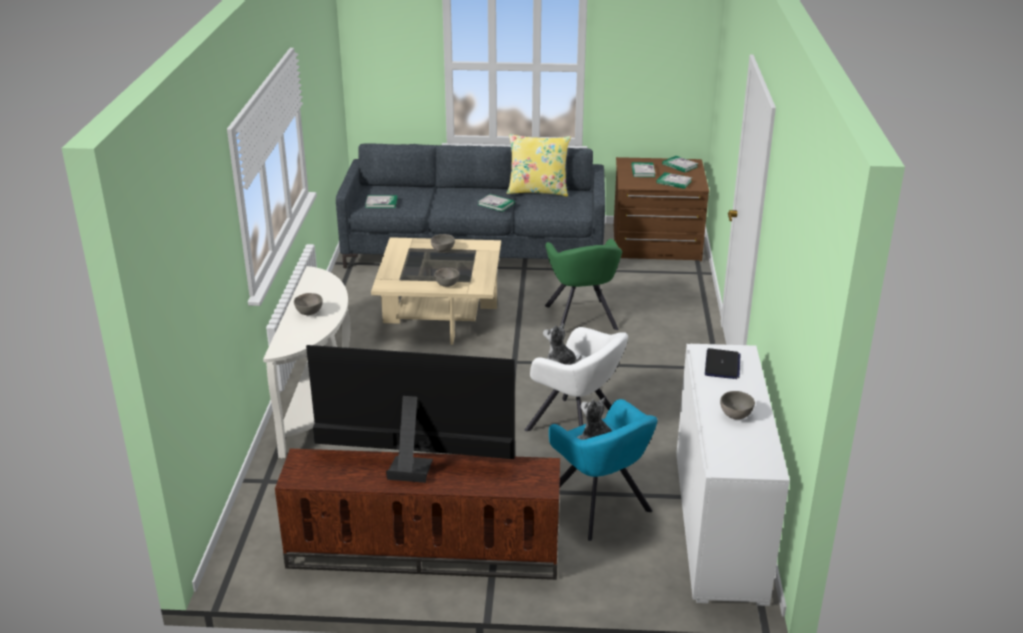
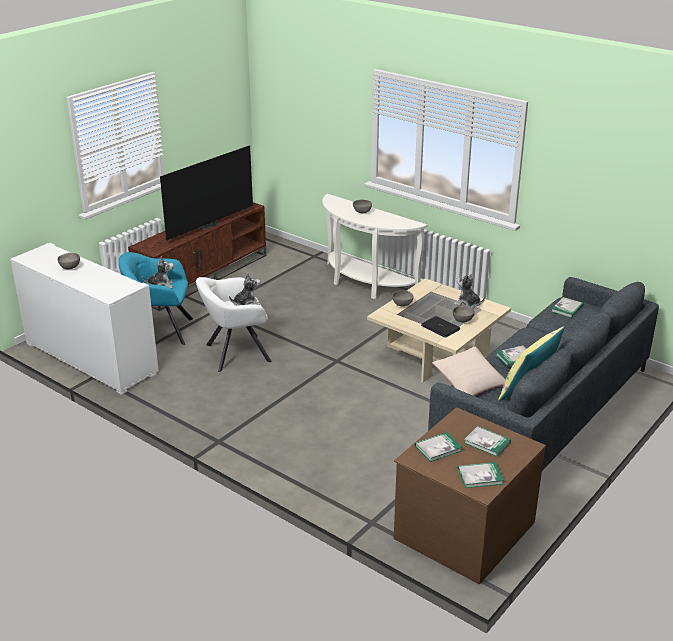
camera: 125 degrees right, 0 degrees up
(407, 256) = (467, 304): none -> plush toy
(557, 211) = (469, 382): none -> beige pillow
(582, 319) = (361, 413): green armchair -> none
(722, 365) = (111, 284): laptop -> laptop (440, 327)

